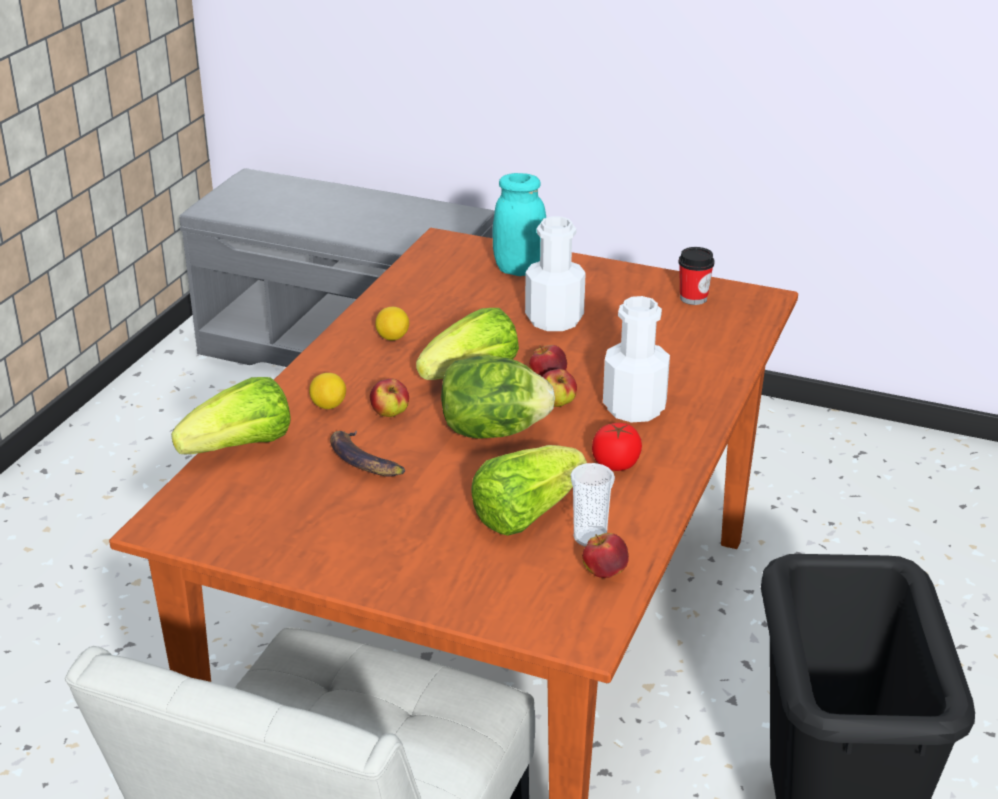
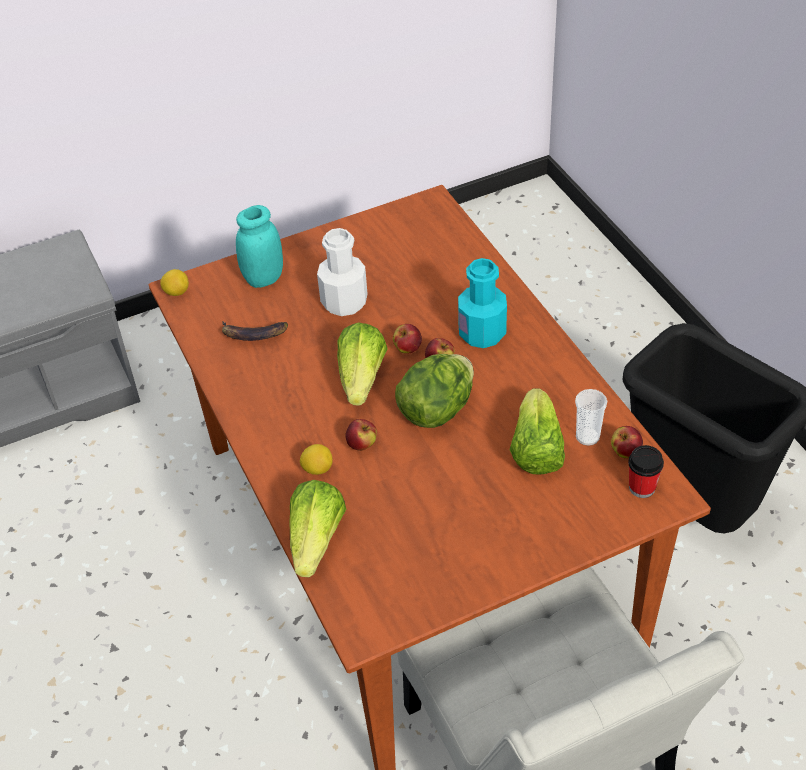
camera: 45 degrees left, 15 degrees up
(363, 461) = (400, 489): banana -> banana (253, 334)
(392, 338) = (272, 389): lemon -> lemon (176, 292)
(616, 464) = (529, 379): tomato -> none
(634, 407) = (482, 333): white bottle -> turquoise bottle
(693, 298) = (396, 229): cup -> cup (642, 487)

